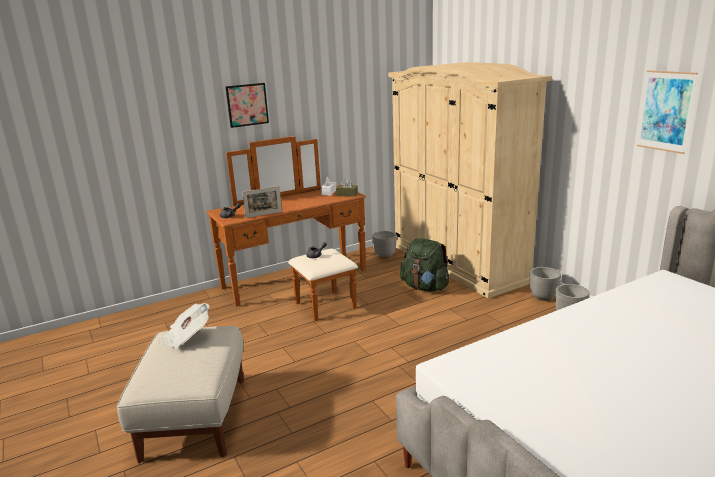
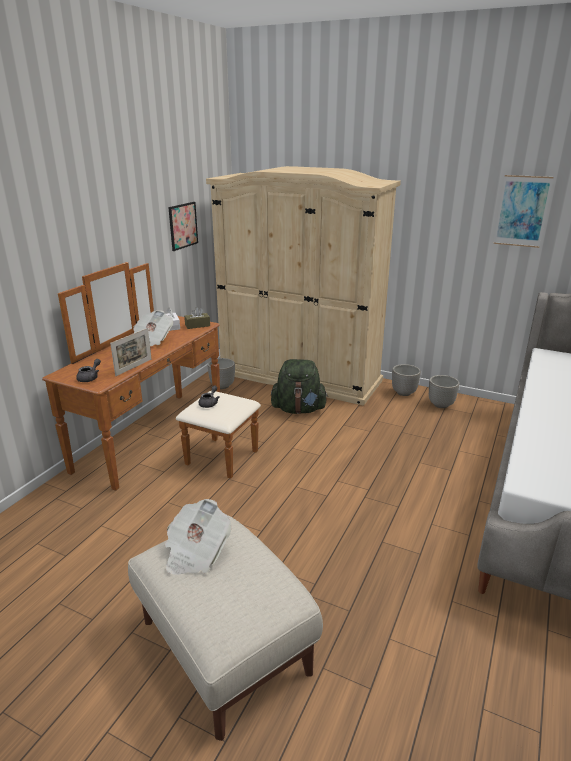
camera: 35 degrees left, 5 degrees up
(247, 105) = (72, 226): picture -> picture (183, 226)
(301, 199) = (152, 340): none -> newspaper

